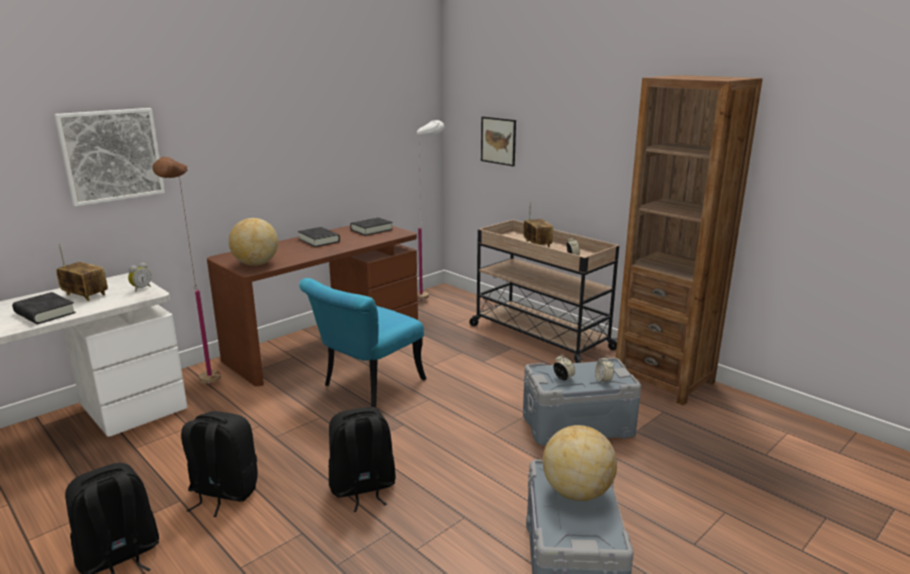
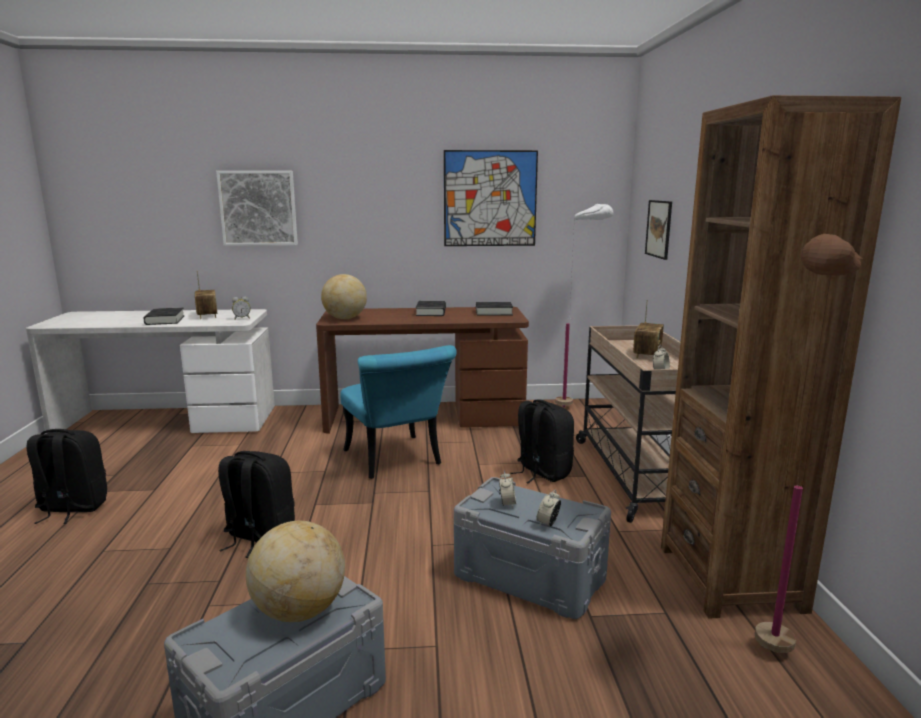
camera: 40 degrees right, 5 degrees down
(207, 392) = (287, 426): brown floor lamp -> brown floor lamp (768, 669)
(223, 493) = (181, 496): black backpack -> black backpack (542, 472)
(343, 122) = (490, 198): none -> picture
(366, 386) = (396, 461): turquoise chair -> turquoise chair turned 105 degrees counterclockwise

